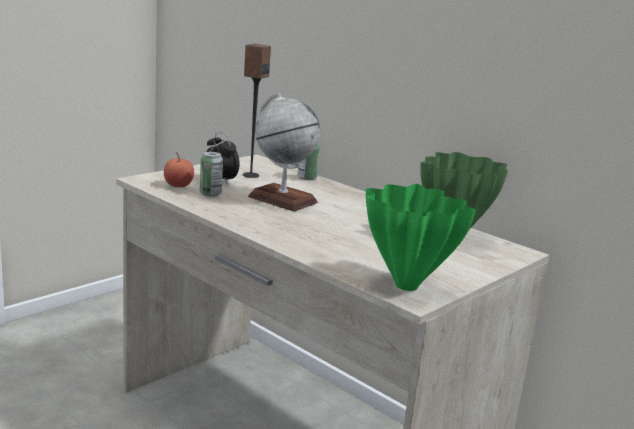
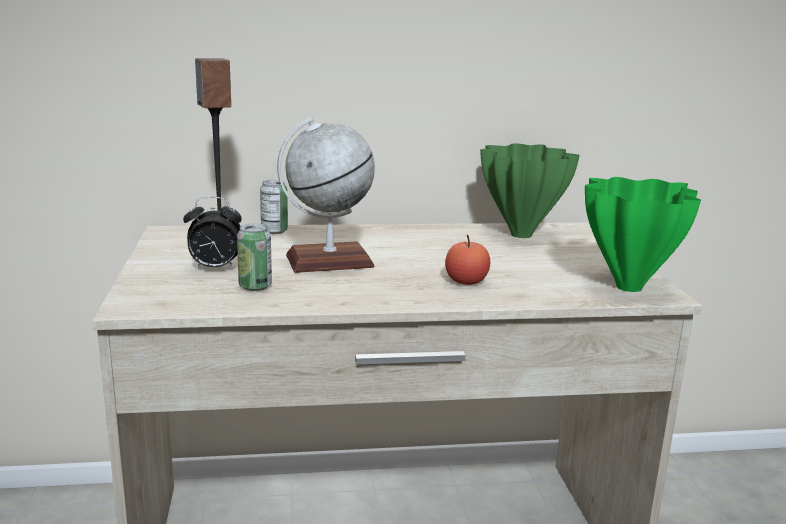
camera: 50 degrees left, 0 degrees up
(178, 185) = (194, 293): apple -> apple (466, 281)

